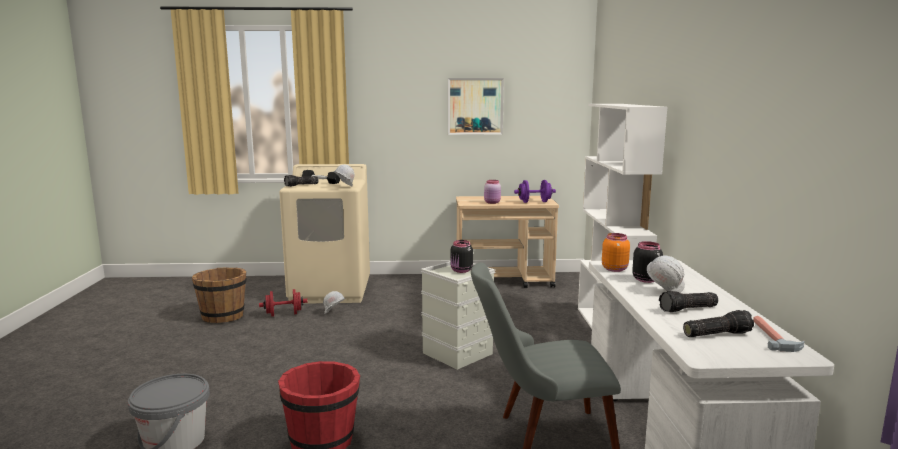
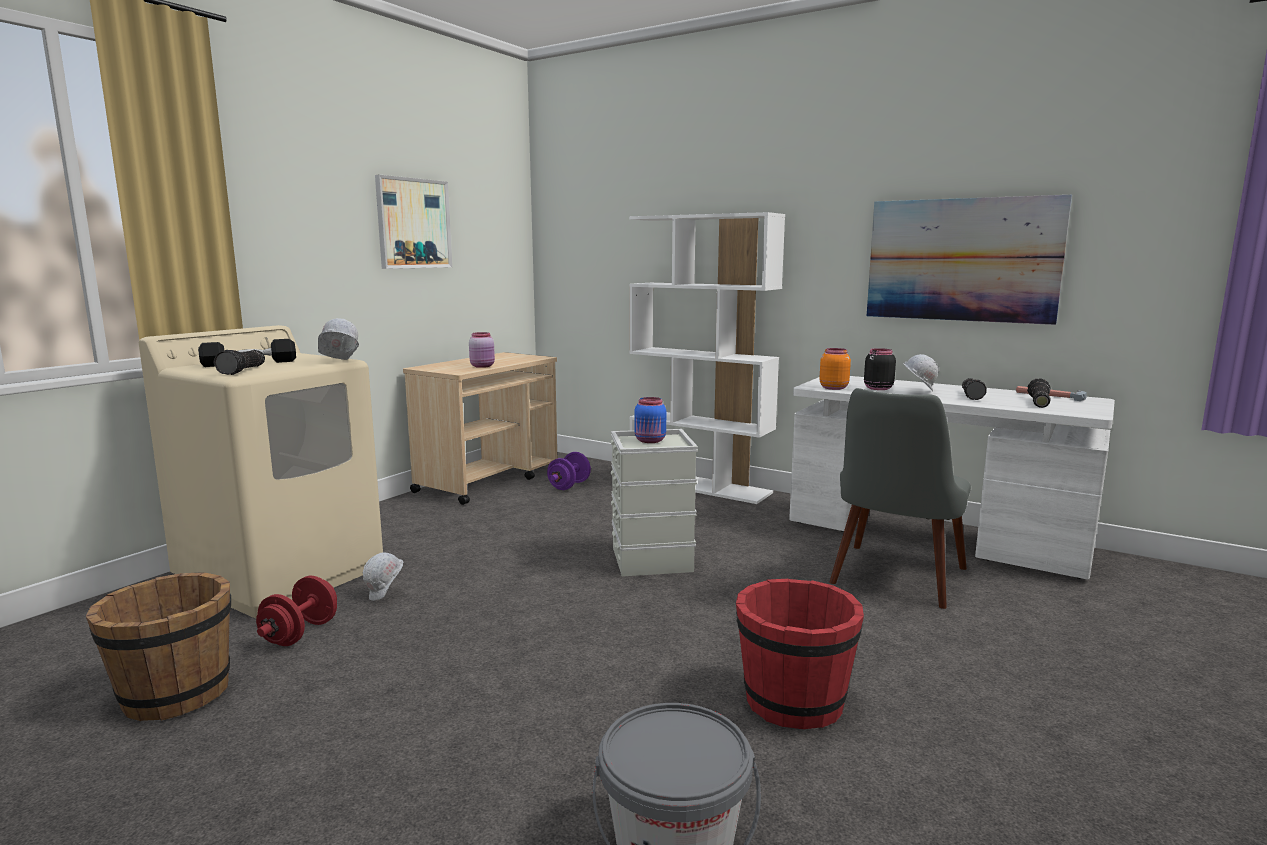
camera: 55 degrees left, 0 degrees up
(461, 271) = (650, 441): black jar -> blue jar
(534, 202) = (523, 358): purple dumbbell -> purple dumbbell (569, 485)
(754, 167) = (962, 260): none -> picture

